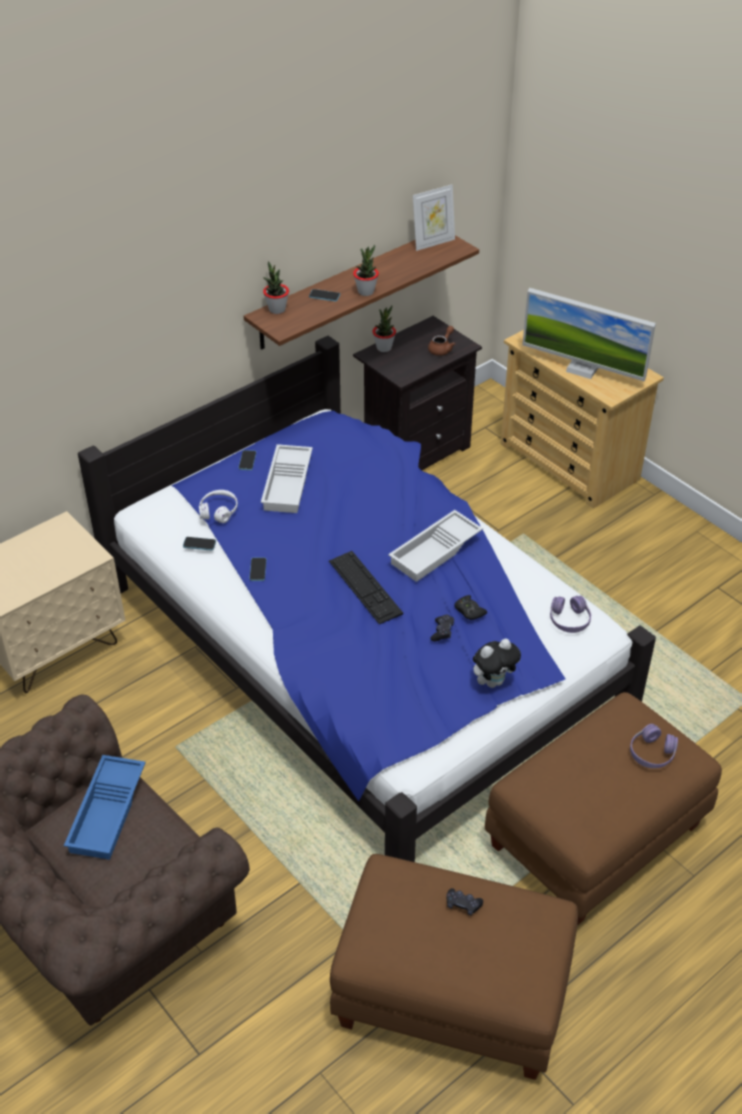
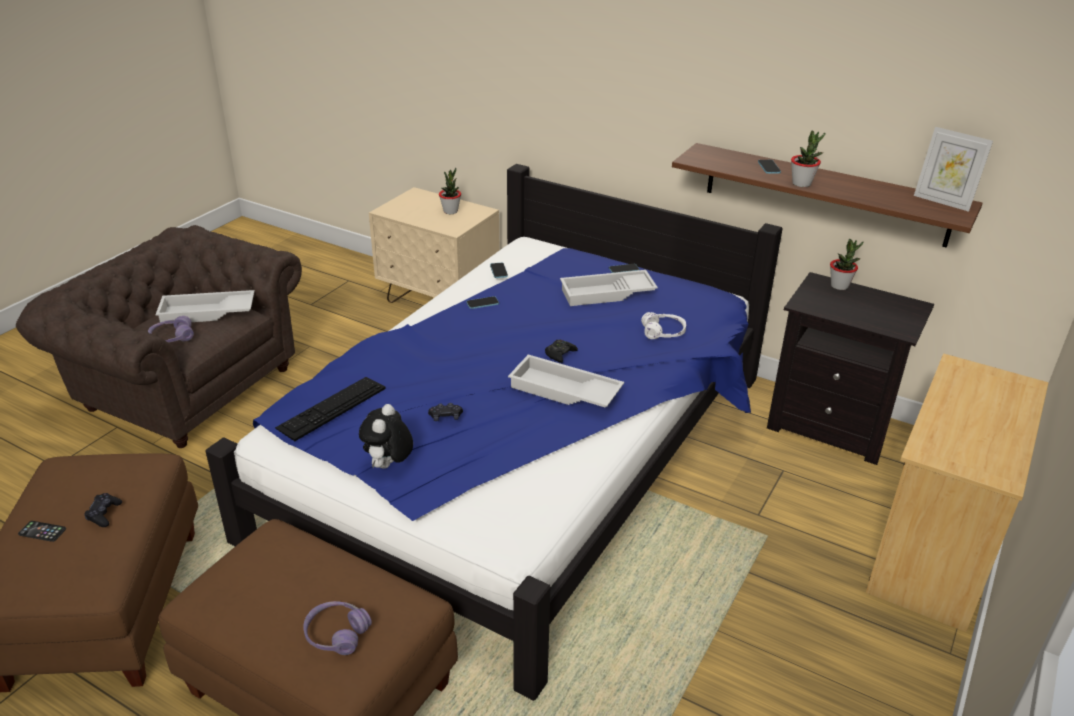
camera: 70 degrees right, 10 degrees down
(109, 812) = (207, 313): blue tray -> white tray
(218, 511) = (545, 269): white headphones -> white headphones (663, 333)
(277, 309) = (721, 153): potted plant -> potted plant (450, 211)
(365, 587) = (487, 359): keyboard -> keyboard (332, 407)
(442, 349) = (879, 319): brown teapot -> none
(469, 611) = (485, 429): black game controller -> black game controller (560, 354)
(472, 954) = (42, 531): none -> phone
(493, 681) = (388, 466): plush toy -> plush toy turned 60 degrees clockwise
(569, 620) = (516, 512): purple headphones -> purple headphones (172, 338)
(582, 369) = (954, 420): monitor -> none

